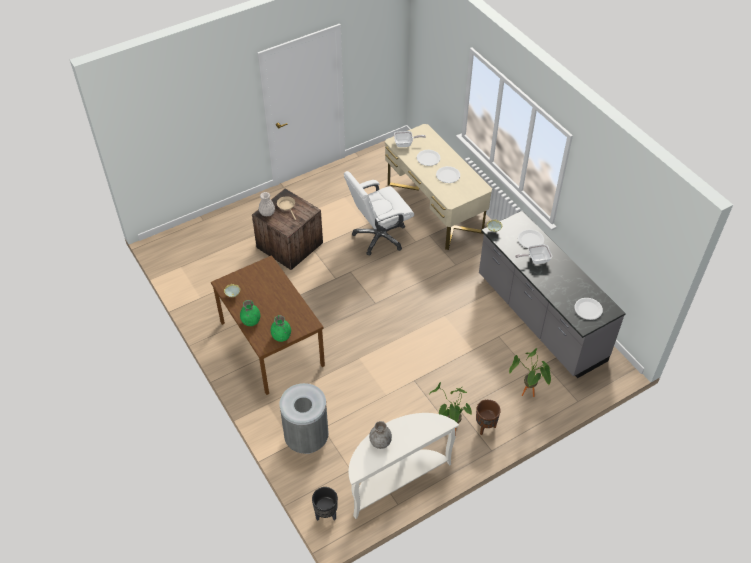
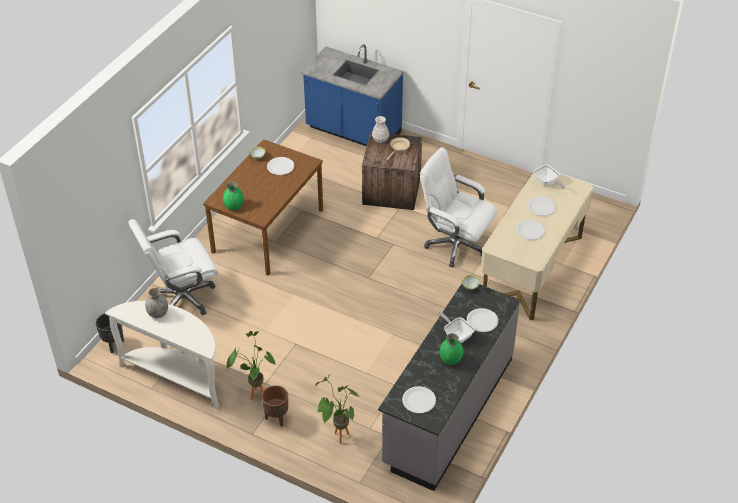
camera: 60 degrees right, 5 degrees down
(200, 237) = (353, 132): none -> blue counter
(251, 321) = (237, 181): green vase -> green vase (450, 359)
(257, 285) = (280, 166): none -> white plate
(306, 438) = (182, 298): grey trash can -> white office chair

